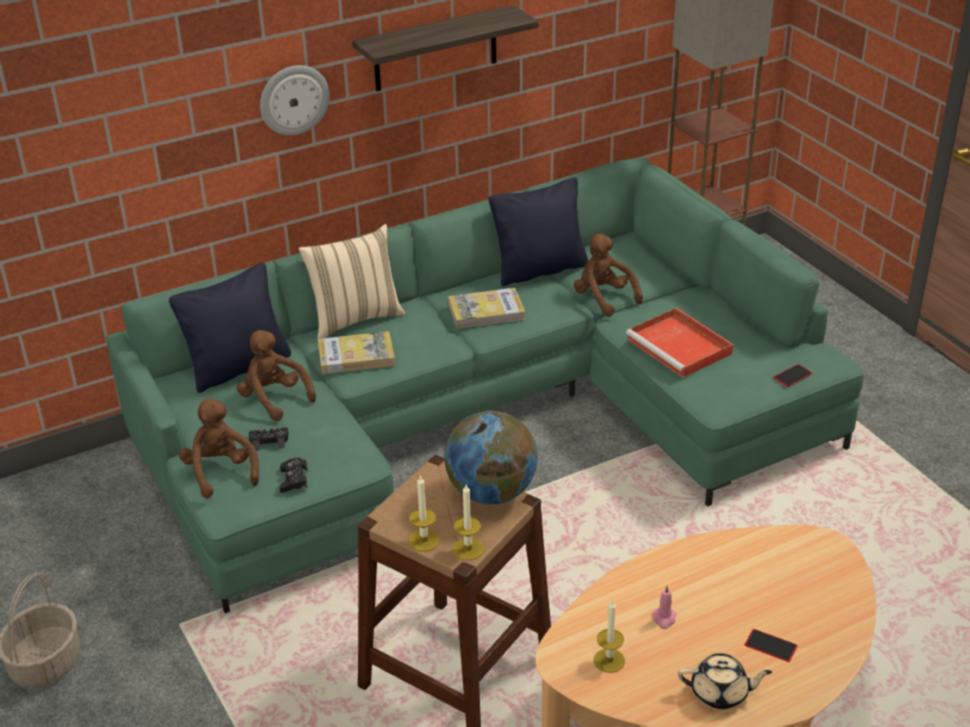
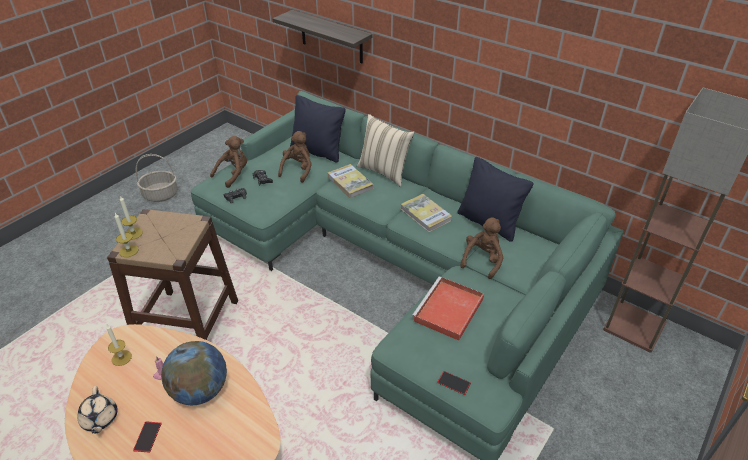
camera: 65 degrees right, 5 degrees up
(294, 99) = (401, 33): wall clock -> none
(435, 49) = (489, 47): shelf -> shelf (331, 37)
(491, 492) = (181, 245): globe -> globe (200, 391)

